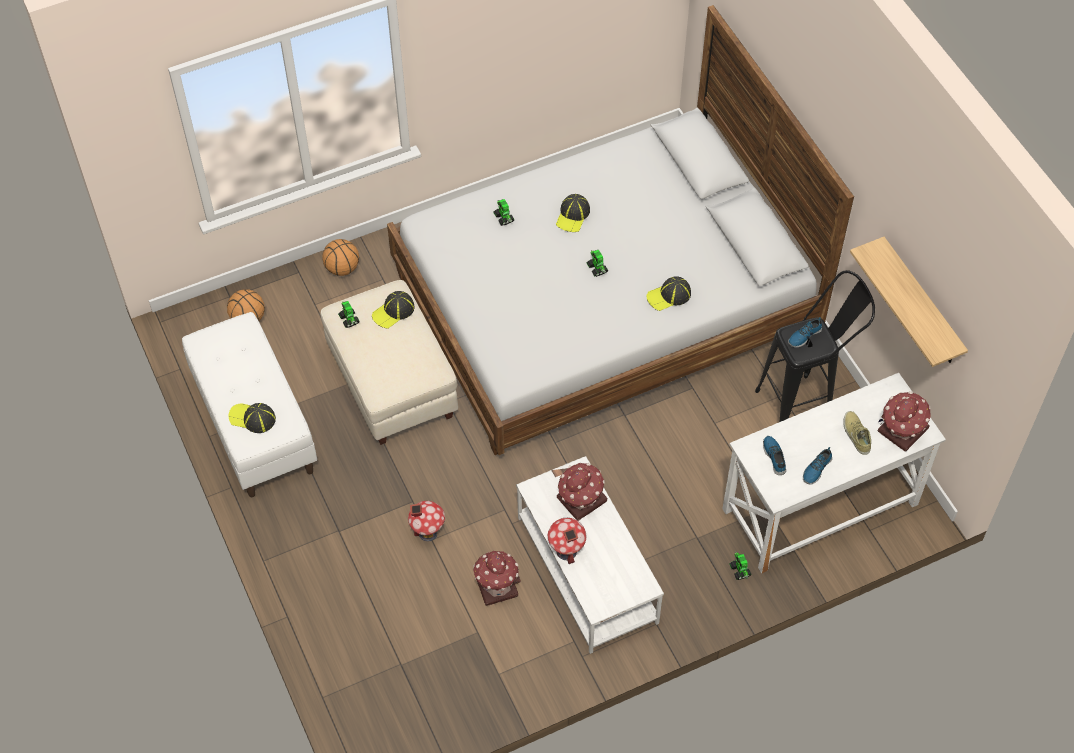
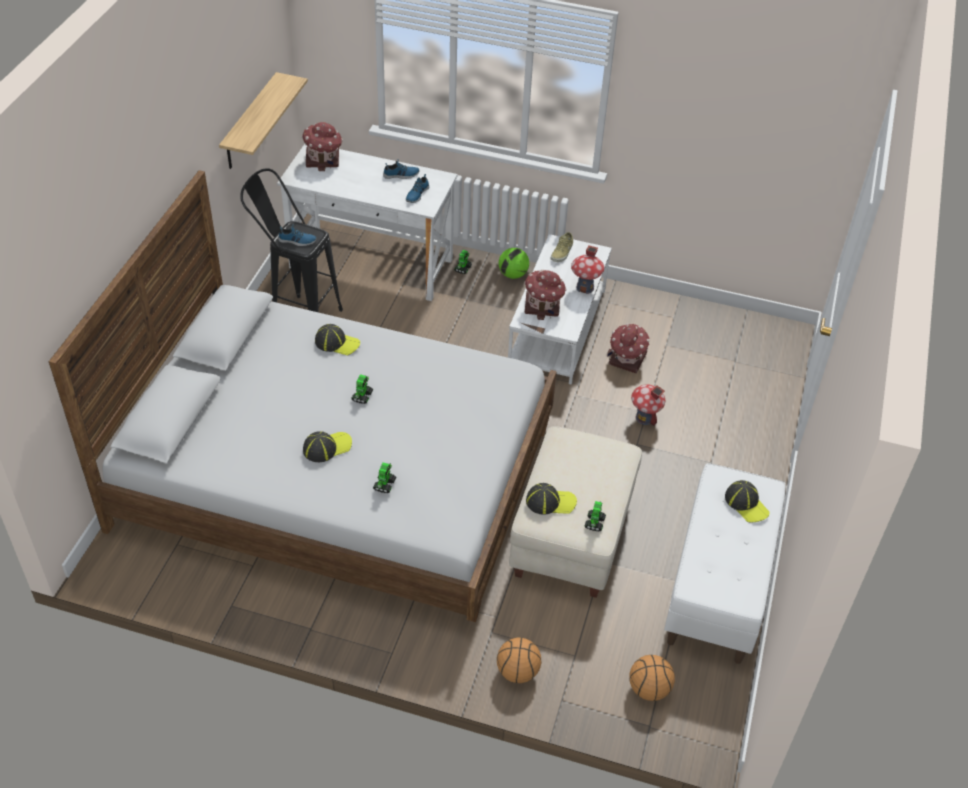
camera: 140 degrees left, 10 degrees down
(690, 602) = (513, 274): none -> football
(855, 435) = (353, 174): beige shoe -> beige shoe (562, 252)

